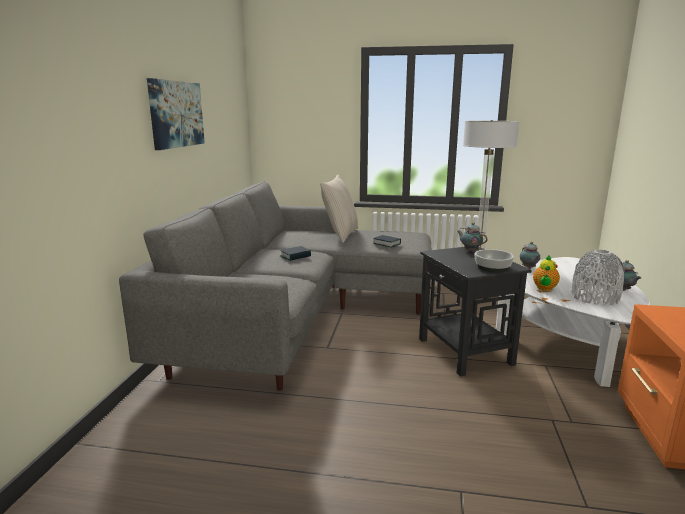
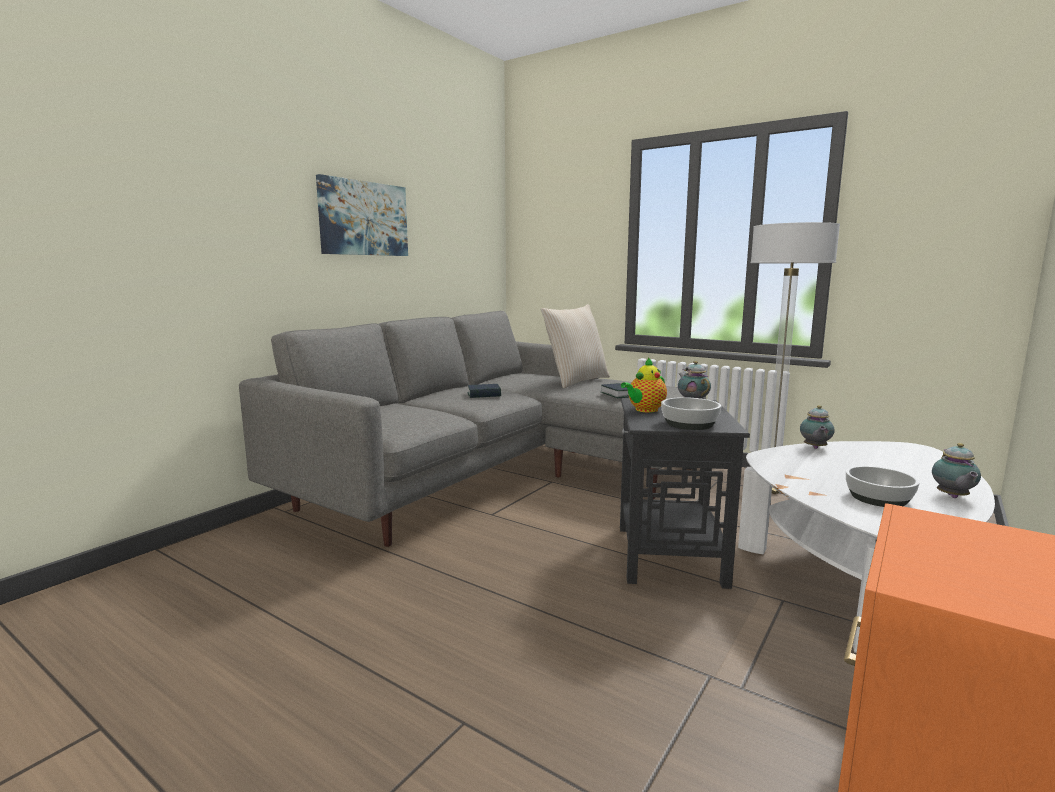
camera: 25 degrees right, 5 degrees down
(544, 288) = (801, 475): teapot -> teapot (644, 410)
(594, 297) = (878, 498): grey vase -> bowl

